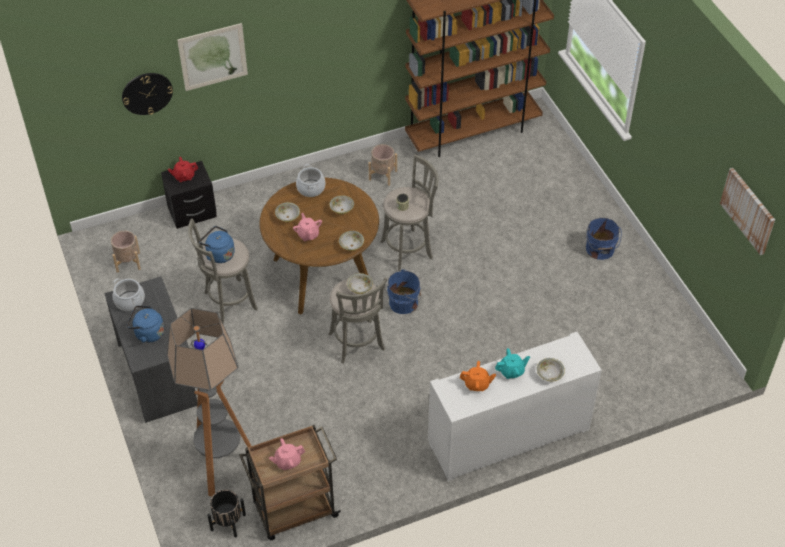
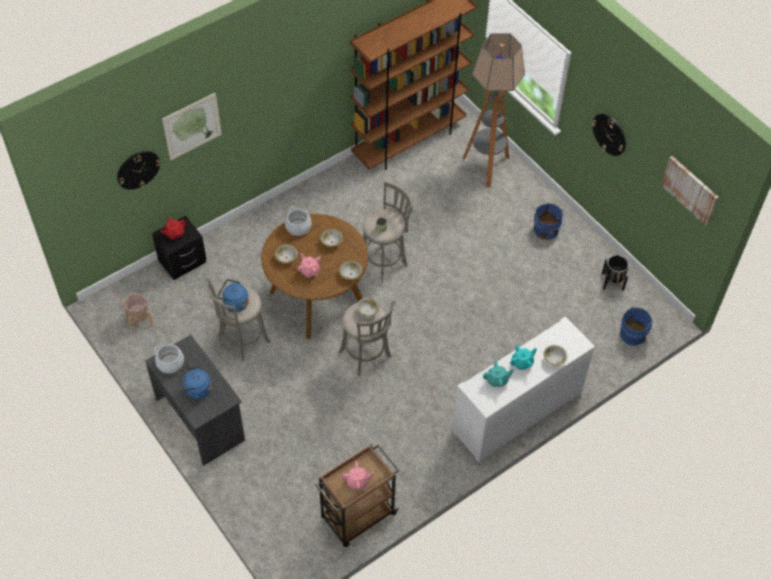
camera: 15 degrees left, 5 degrees up
(222, 466) = (283, 490): floor lamp -> floor lamp (486, 167)
(228, 522) = (304, 539): black planter -> black planter (612, 281)
(287, 461) = (357, 481): pink teapot -> pink teapot turned 150 degrees counterclockwise
(382, 175) = (341, 196): beige planter -> none
(405, 302) = (396, 310): blue bucket -> blue bucket (634, 334)
(477, 384) = (497, 380): orange teapot -> turquoise teapot
(675, 140) = (609, 134): none -> wall clock

